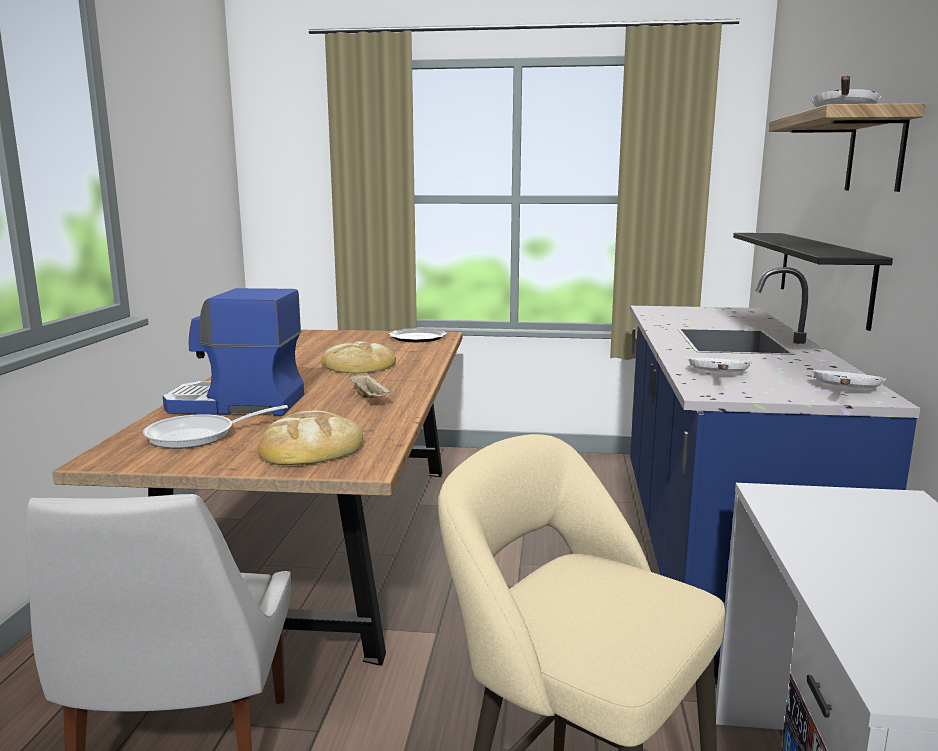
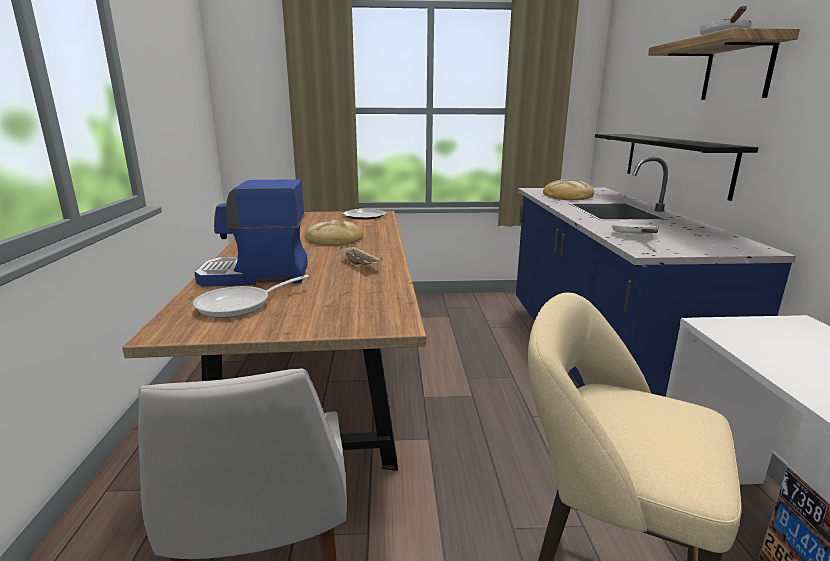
camera: 10 degrees left, 5 degrees up
(311, 447) = (341, 309): bread -> bread (567, 196)
(846, 389) = (732, 244): white frying pan -> none

